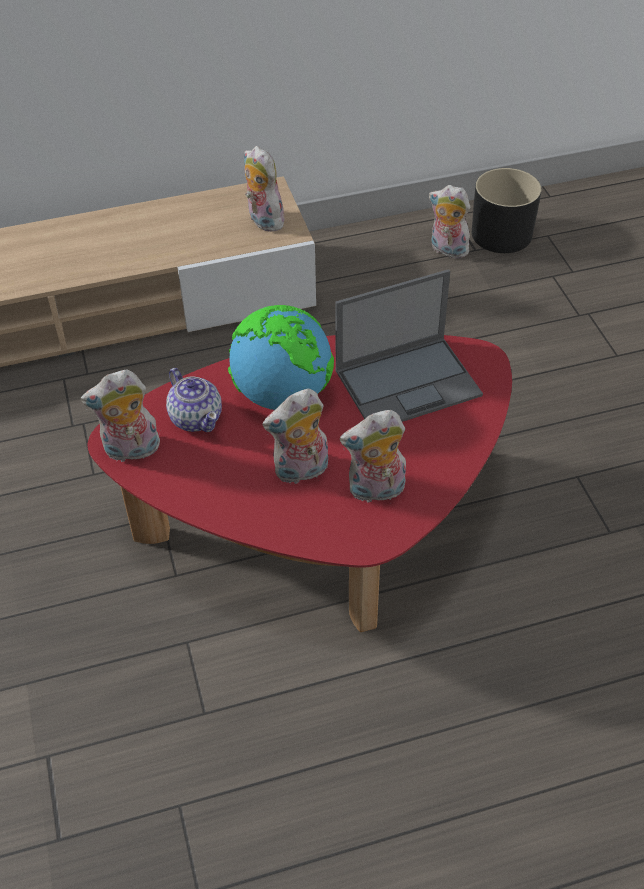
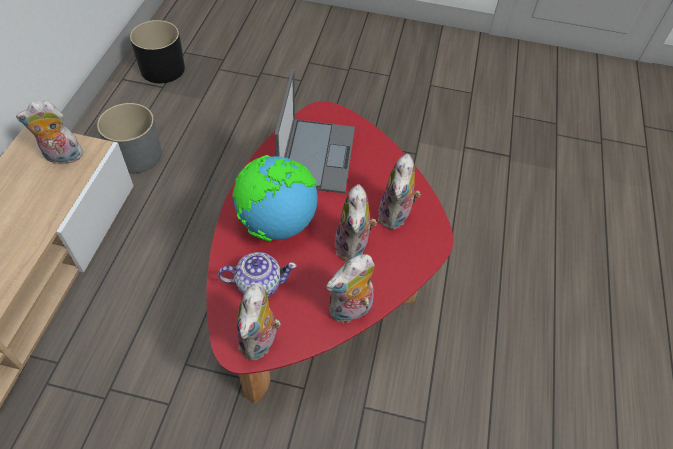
camera: 65 degrees left, 5 degrees up
(361, 286) = (137, 155): none -> grey planter
(447, 250) = (149, 99): plush toy -> plush toy (350, 311)

